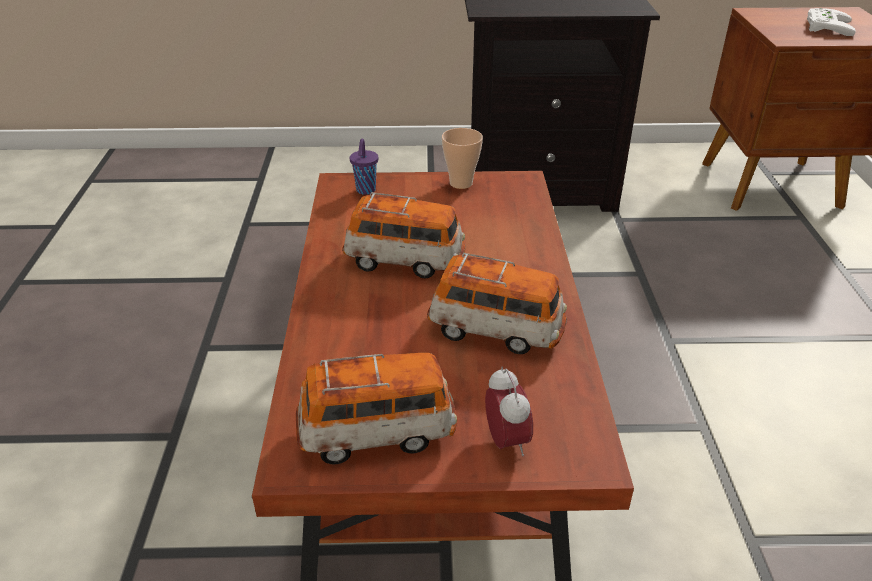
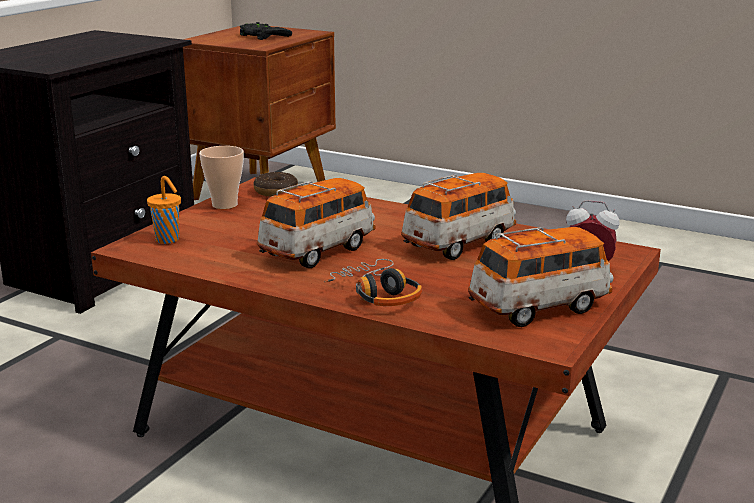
camera: 60 degrees left, 15 degrees down
(336, 323) = (377, 294): none -> headphones
(365, 191) = (168, 240): purple cup -> orange cup
(377, 432) = (539, 307): toy car -> toy car turned 45 degrees clockwise
(518, 192) = (276, 191): none -> donut
(824, 26) = (261, 36): white game controller -> black game controller

